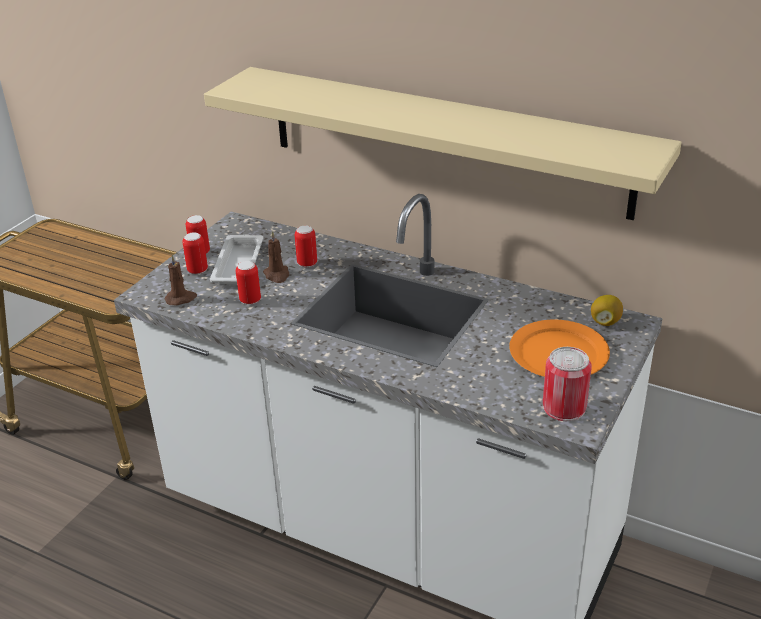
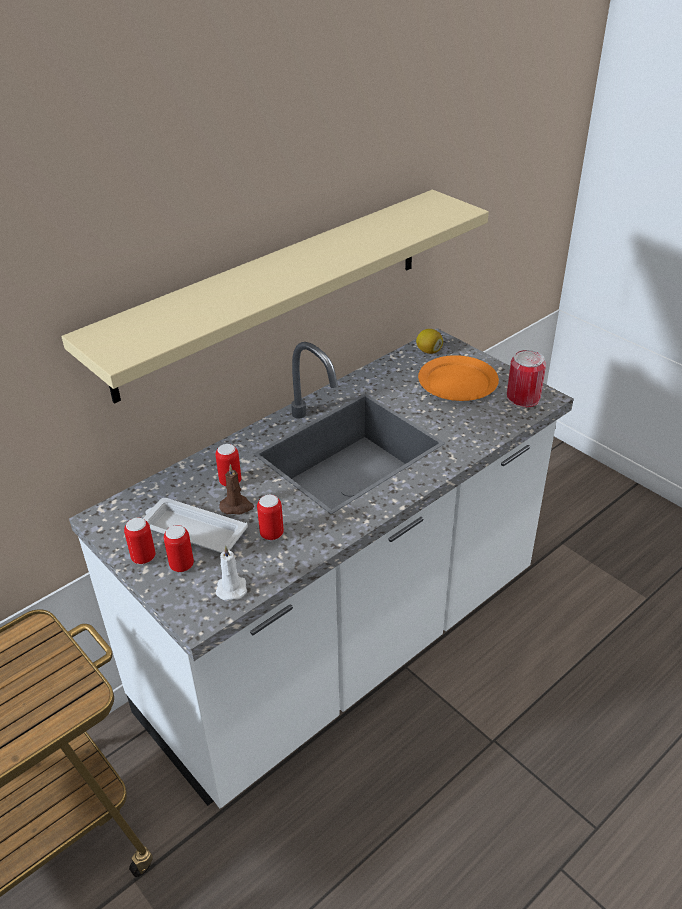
camera: 70 degrees left, 5 degrees up
(181, 298) = (231, 587): brown candle -> white candle

